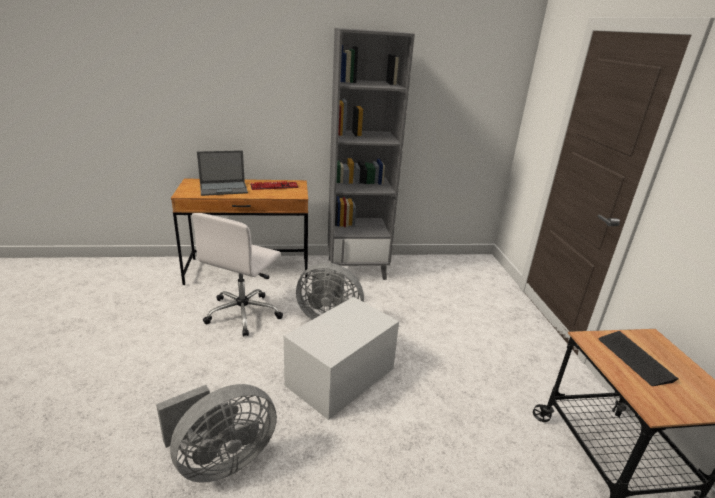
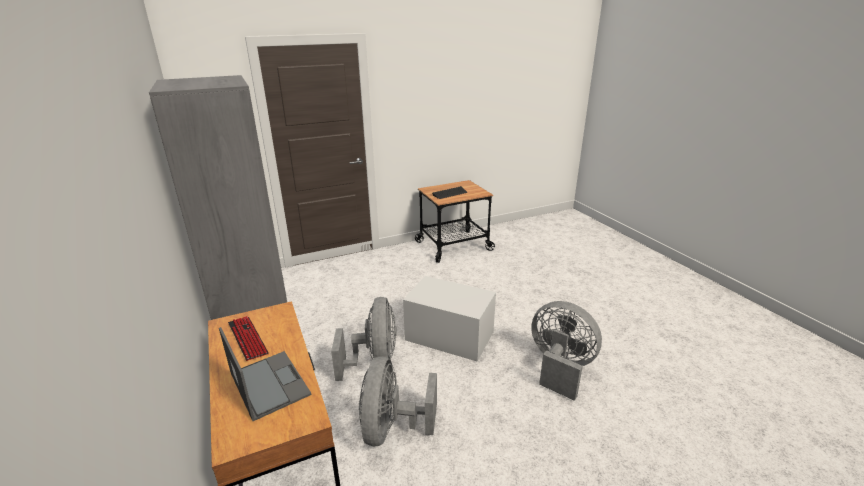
camera: 105 degrees left, 0 degrees up
(244, 313) = (392, 428): white office chair -> grey fan

